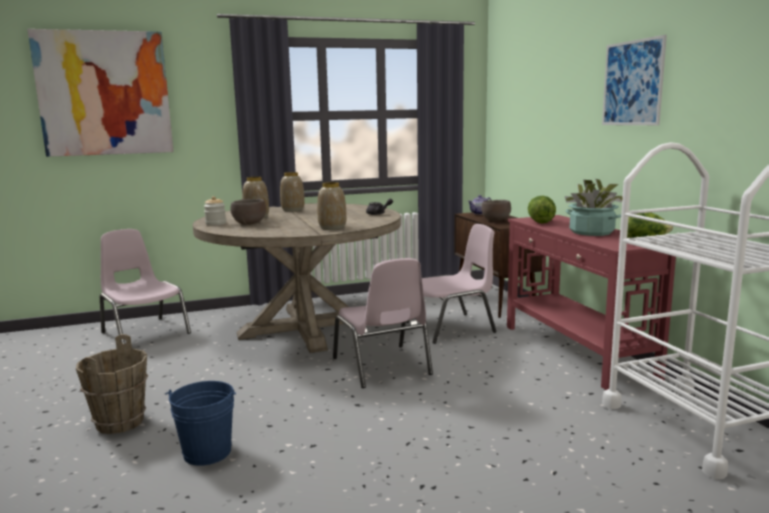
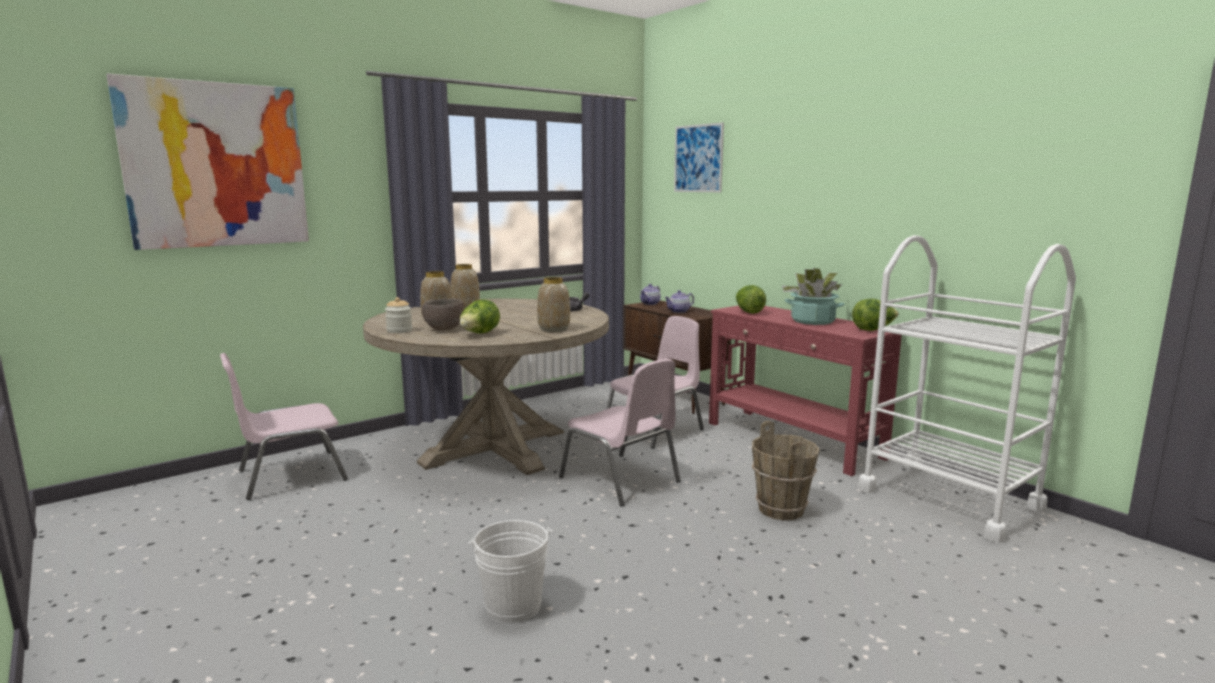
camera: 20 degrees left, 0 degrees up
(120, 422) = (369, 591): brown bucket -> brown bucket (781, 509)
(144, 333) = (290, 475): pink chair -> pink chair turned 60 degrees counterclockwise
(207, 452) = (513, 606): blue bucket -> white bucket
(268, 229) = (479, 334): none -> lettuce
(496, 220) = (679, 311): brown bowl -> teapot
(632, 83) = (842, 174): picture -> picture (698, 158)

